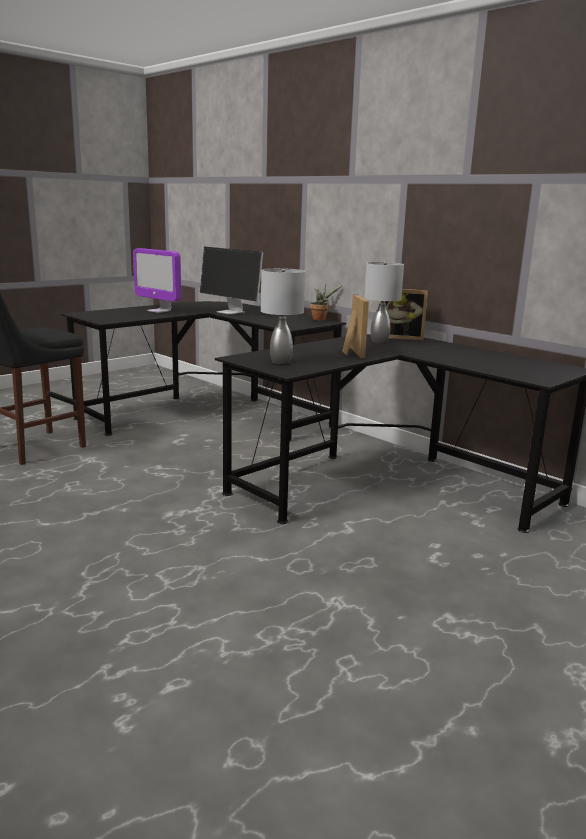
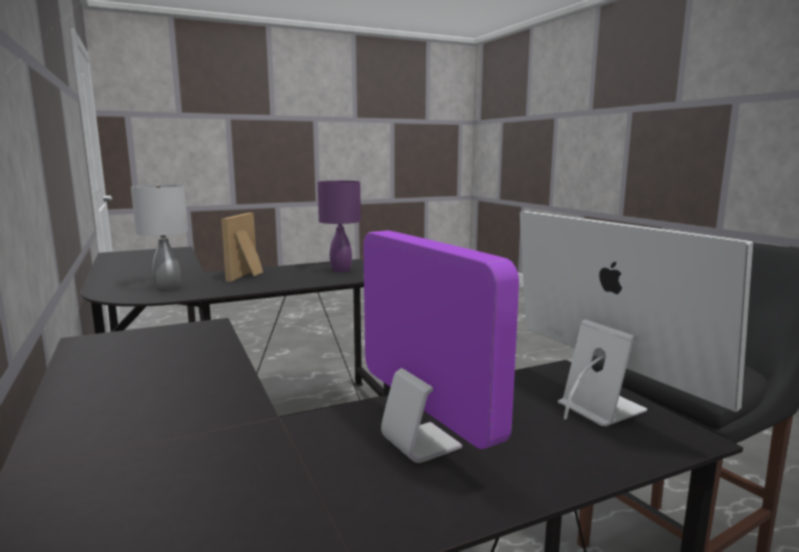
camera: 160 degrees left, 5 degrees down
(231, 312) = (205, 414): monitor -> monitor (598, 406)
(280, 362) = (341, 269): grey table lamp -> purple table lamp
(320, 319) = (77, 352): potted plant -> none
(401, 337) = (113, 293): picture frame -> none

